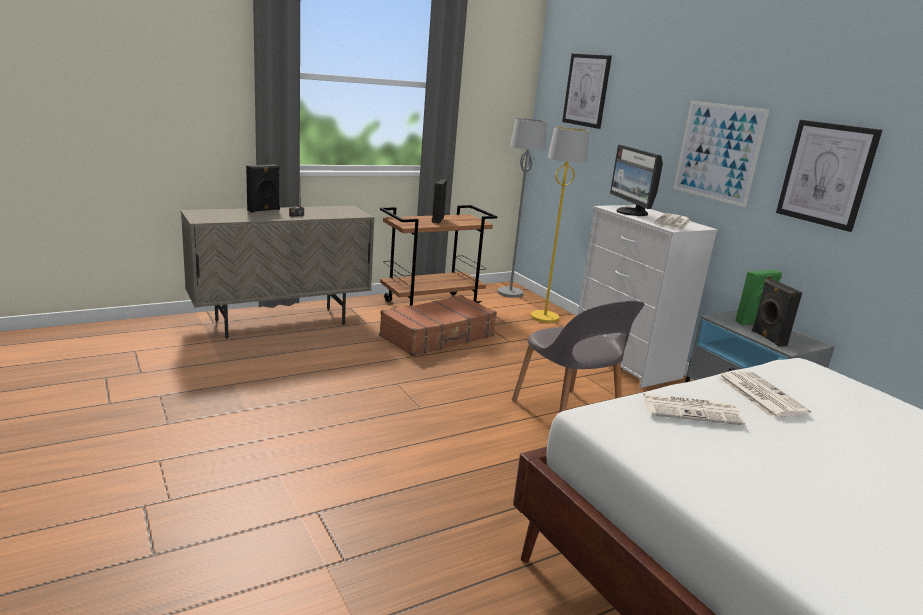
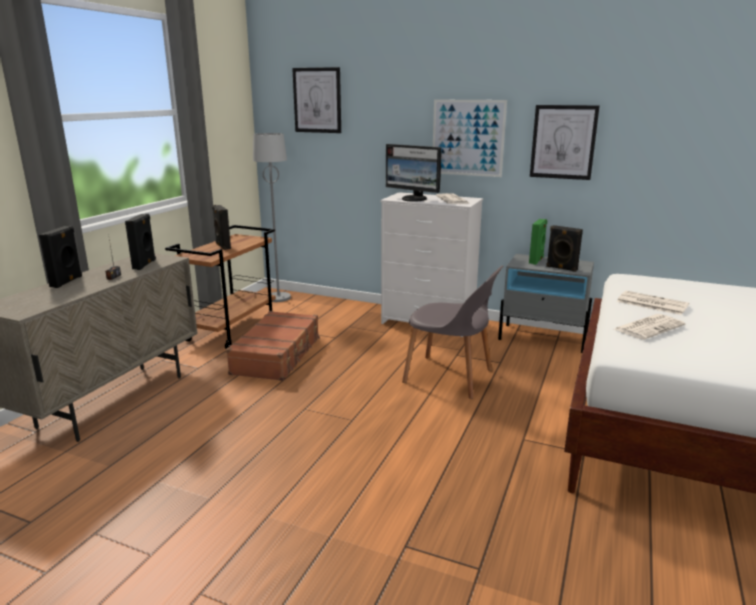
camera: 35 degrees left, 0 degrees up
(334, 213) = (145, 264): none -> black speaker
(545, 317) = (332, 309): yellow floor lamp -> none

